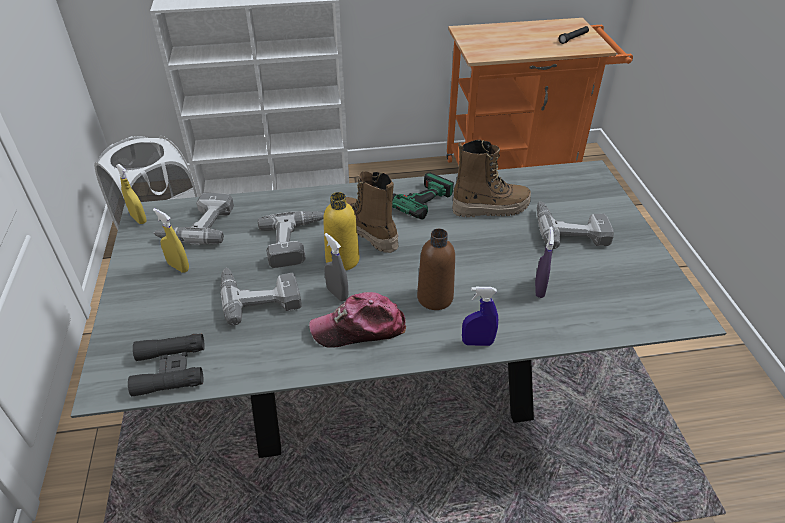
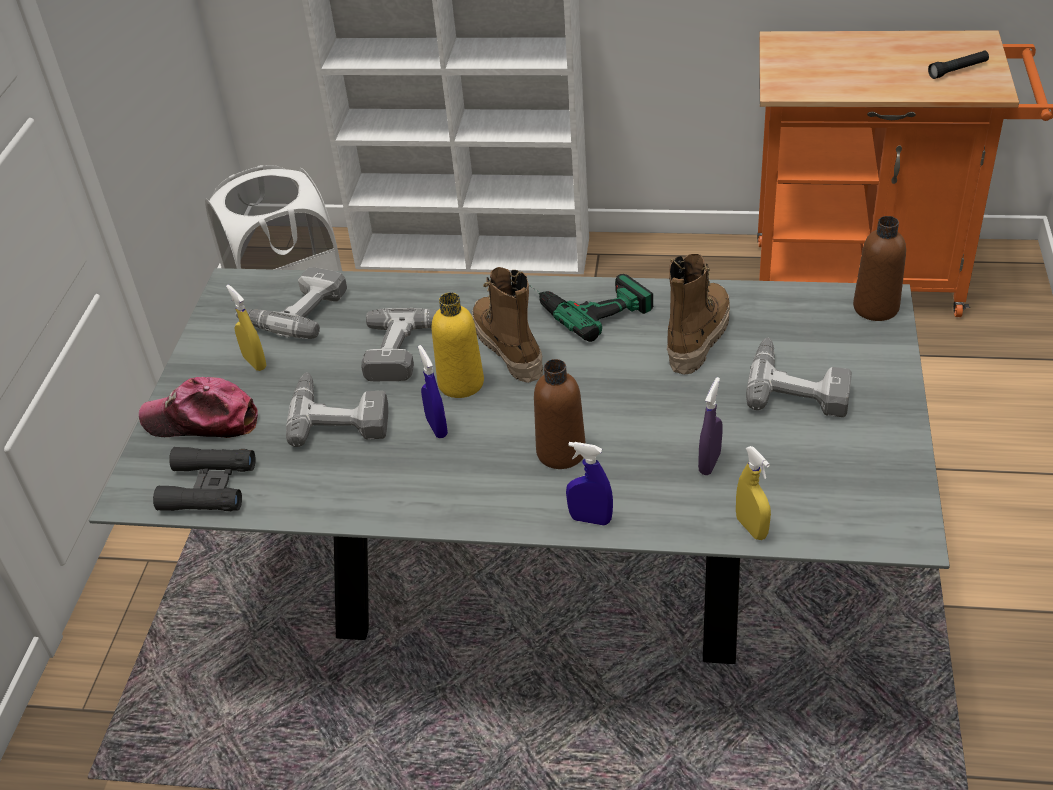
camera: 20 degrees right, 0 degrees up
(138, 219) = (225, 292): yellow spray bottle -> yellow spray bottle (751, 528)
(337, 294) = (437, 427): grey spray bottle -> blue spray bottle
(359, 328) = (447, 476): cap -> cap (202, 420)
(490, 208) = (697, 338): boot -> boot turned 75 degrees counterclockwise
(590, 176) = (875, 307): none -> brown bottle

